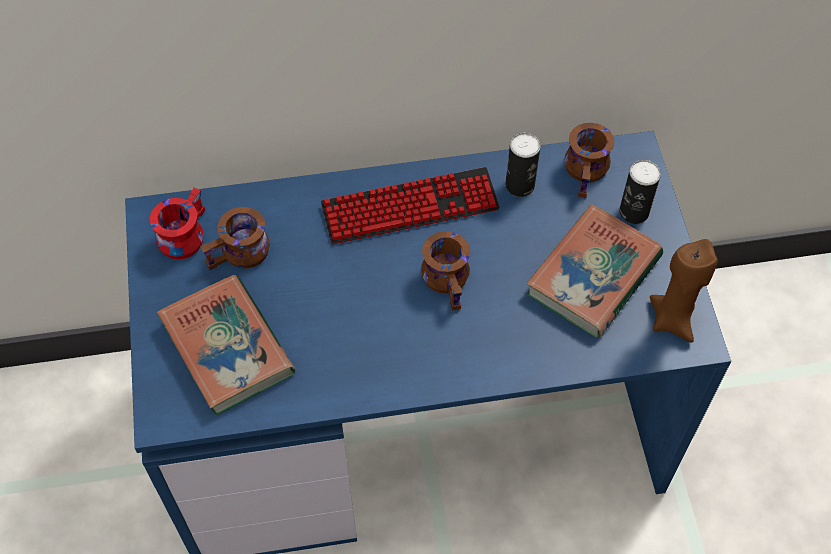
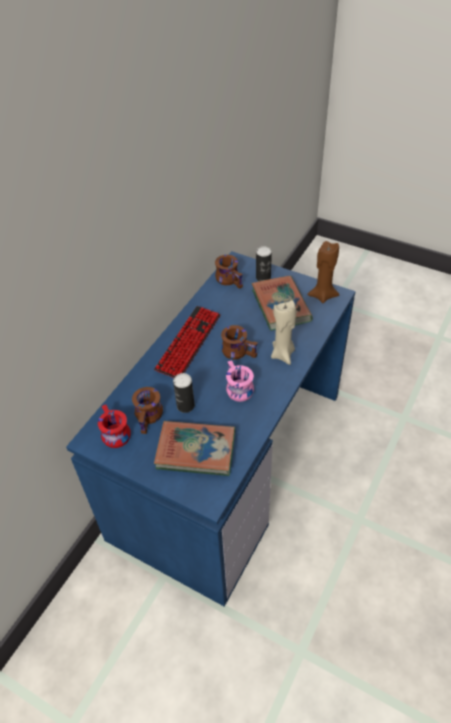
camera: 50 degrees left, 10 degrees down
(373, 325) = (236, 389): none -> pink mug
(493, 342) = (283, 354): none -> beige candle
(519, 185) = (215, 302): can -> can (185, 406)

